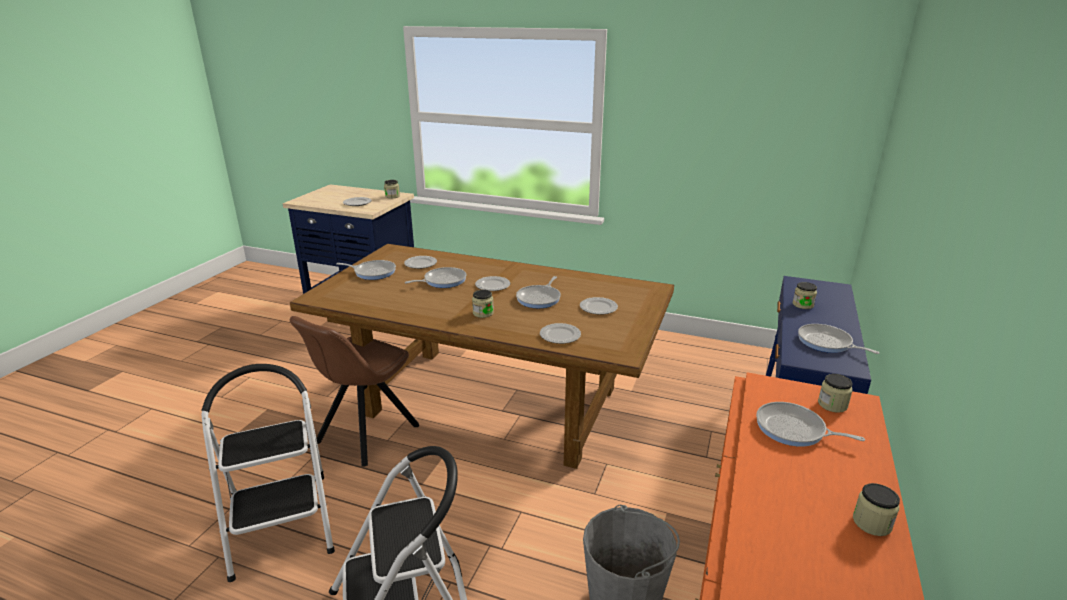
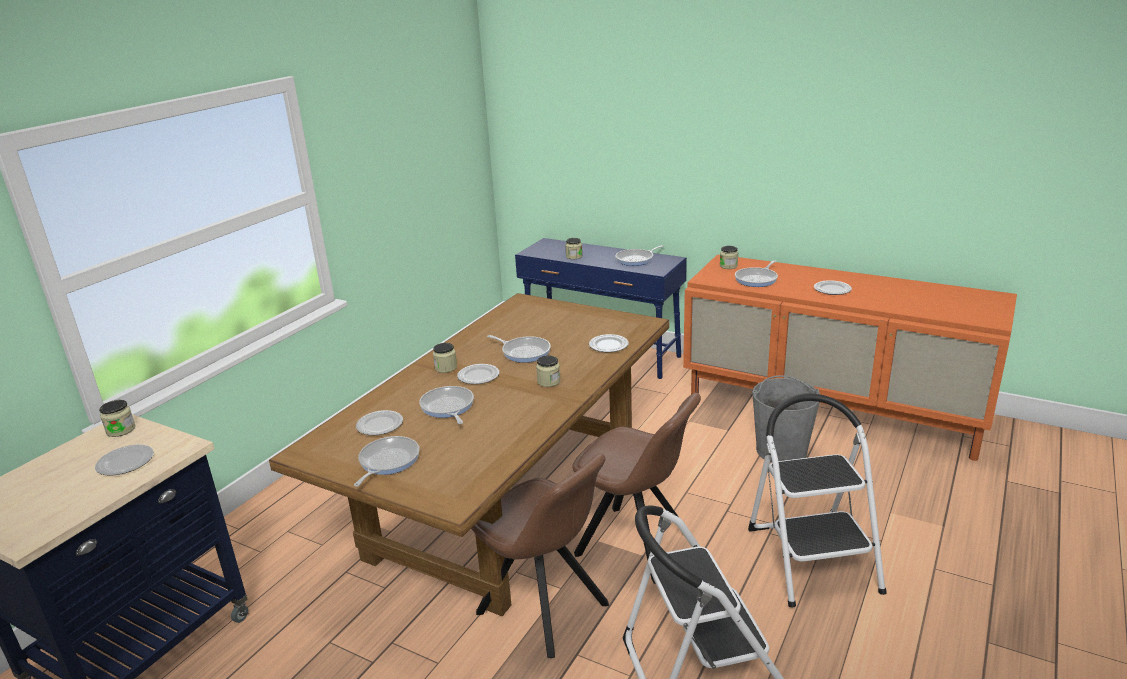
camera: 80 degrees left, 0 degrees up
(437, 478) = (635, 544): none -> brown chair
(598, 308) = (557, 326): plate -> plate (832, 289)
(872, 523) = (837, 276): jar -> jar (445, 368)

